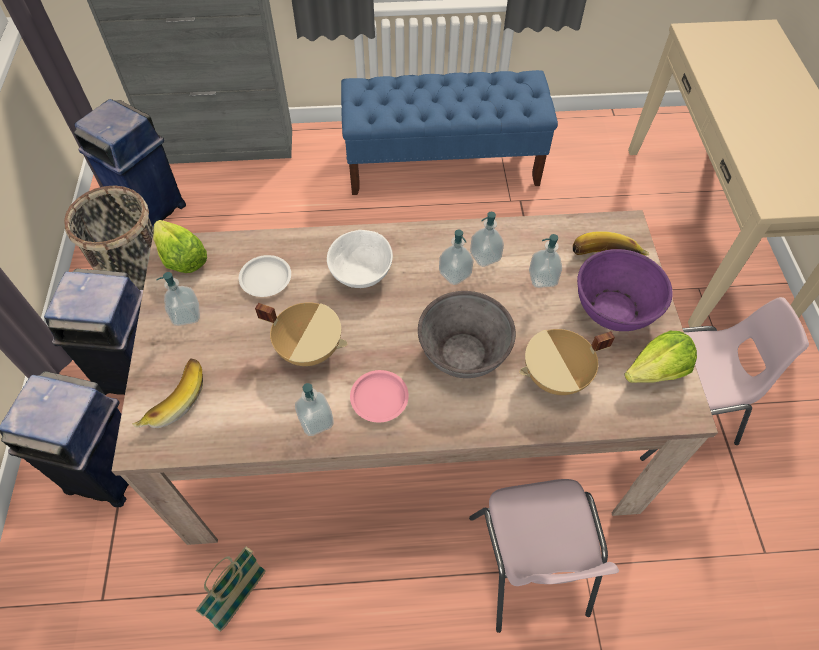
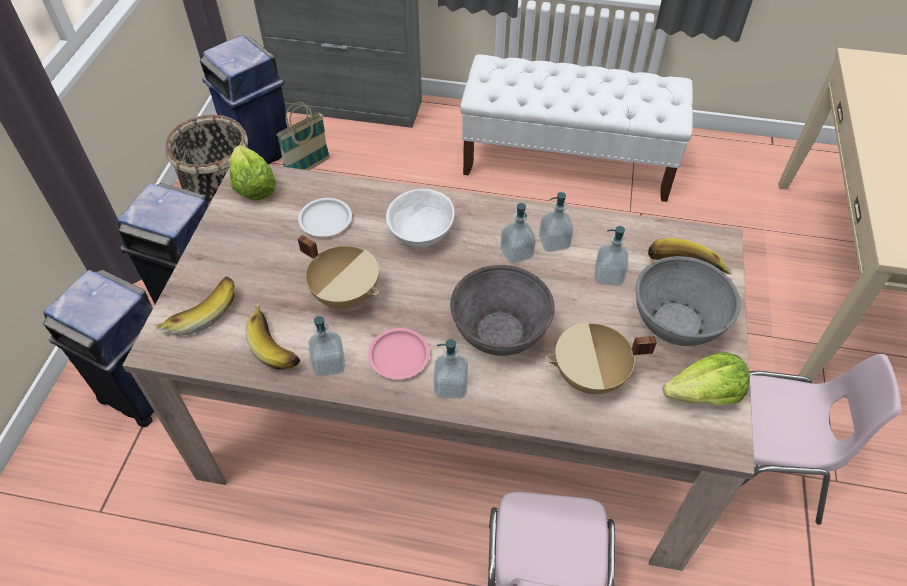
camera: 15 degrees right, 5 degrees down
(186, 315) = (239, 238): soap dispenser -> soap dispenser (451, 386)
(241, 598) = (231, 546): basket -> basket (308, 168)
(260, 413) = (277, 344): none -> banana
(443, 165) = (568, 162): blue bench -> white bench
(613, 309) = (676, 322): purple bowl -> grey bowl

